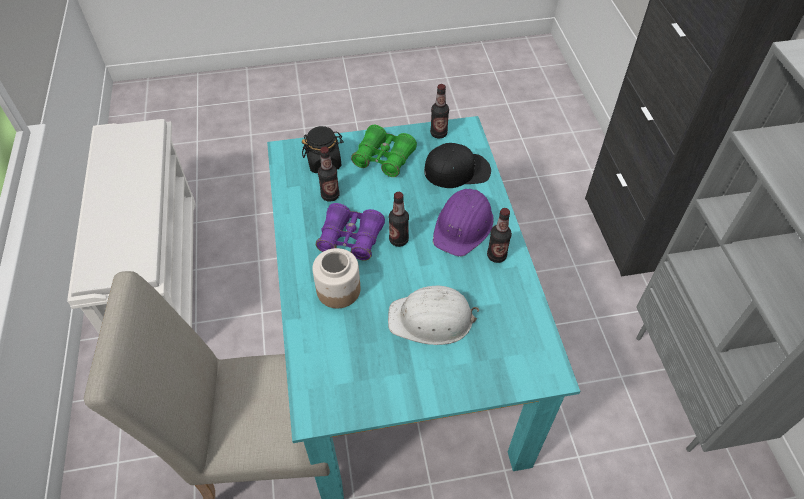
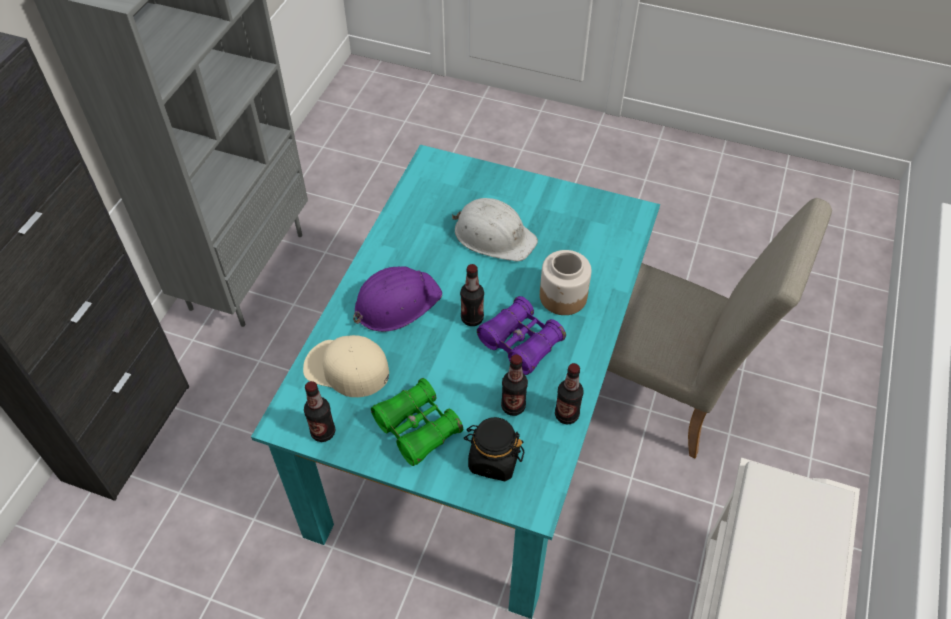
camera: 150 degrees left, 0 degrees up
(457, 170) = (346, 369): black cap -> beige cap
(496, 256) = (391, 260): bottle -> bottle (566, 415)

